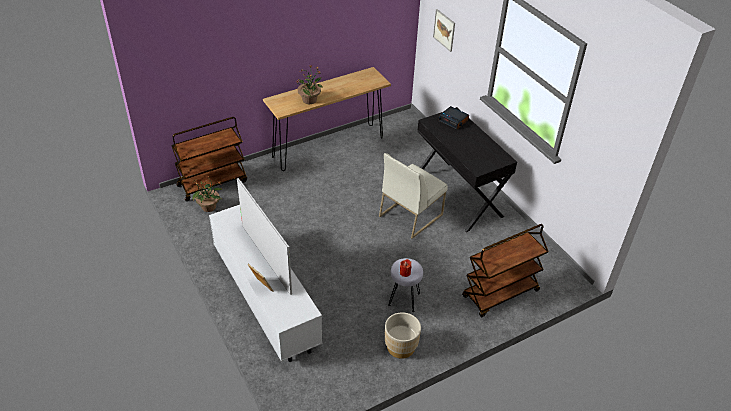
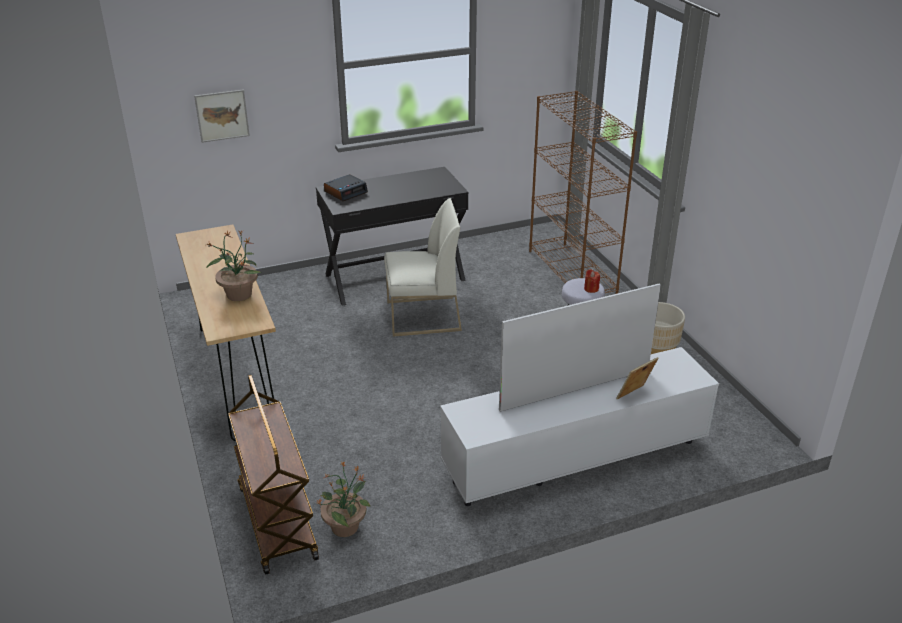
camera: 80 degrees left, 10 degrees down
(411, 215) = (422, 316): white chair -> white chair turned 60 degrees counterclockwise
(500, 294) = (572, 273): brown cart -> brown bookcase

